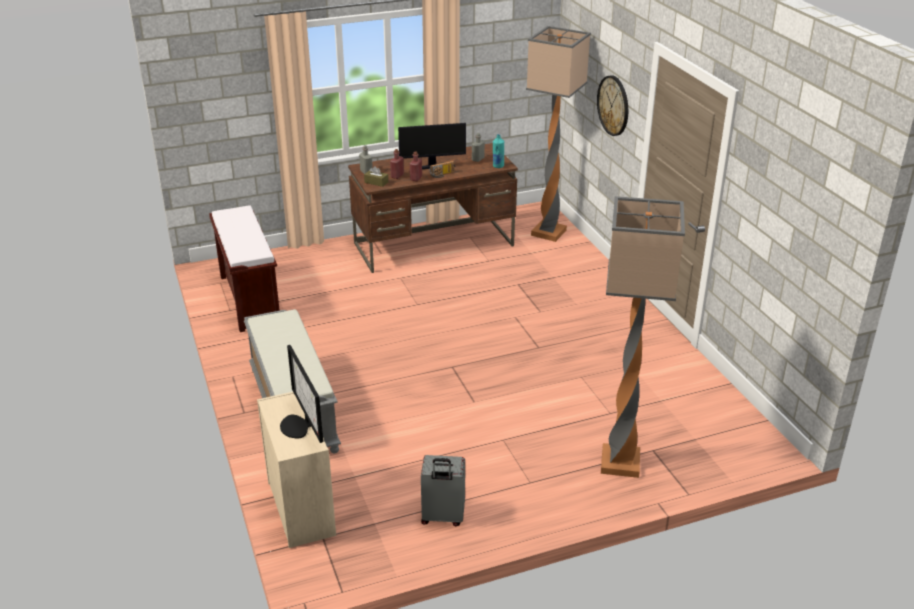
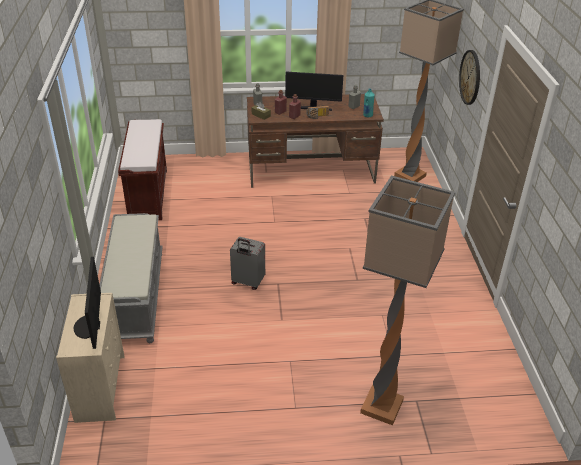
camera: 15 degrees right, 5 degrees up
(442, 517) = (208, 424): grey suitcase -> grey suitcase (247, 282)

